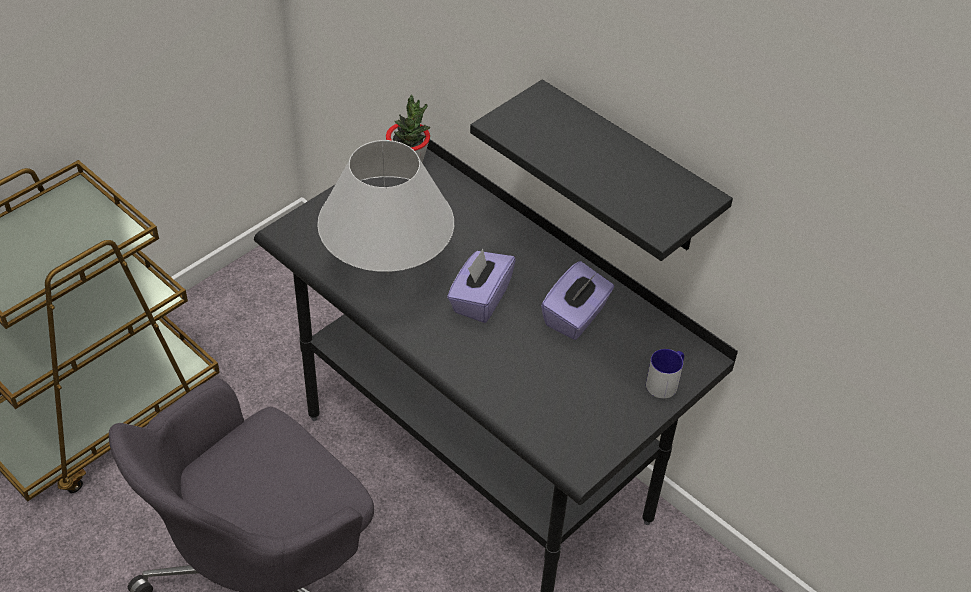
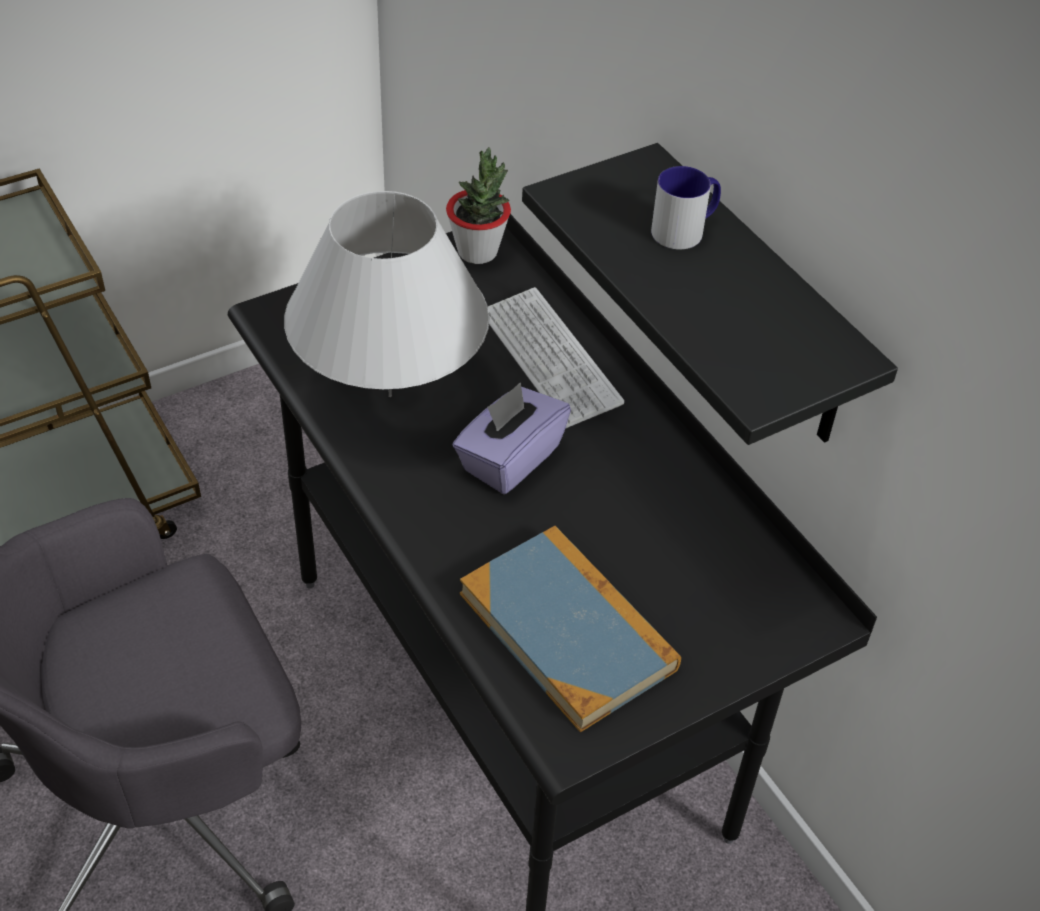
camera: 15 degrees right, 0 degrees up
(482, 229) = (549, 359): none -> keyboard
(554, 399) = (567, 631): none -> book
(575, 317) = (643, 513): purple tissue box -> none
(665, 382) = (749, 641): mug -> mug (685, 229)

